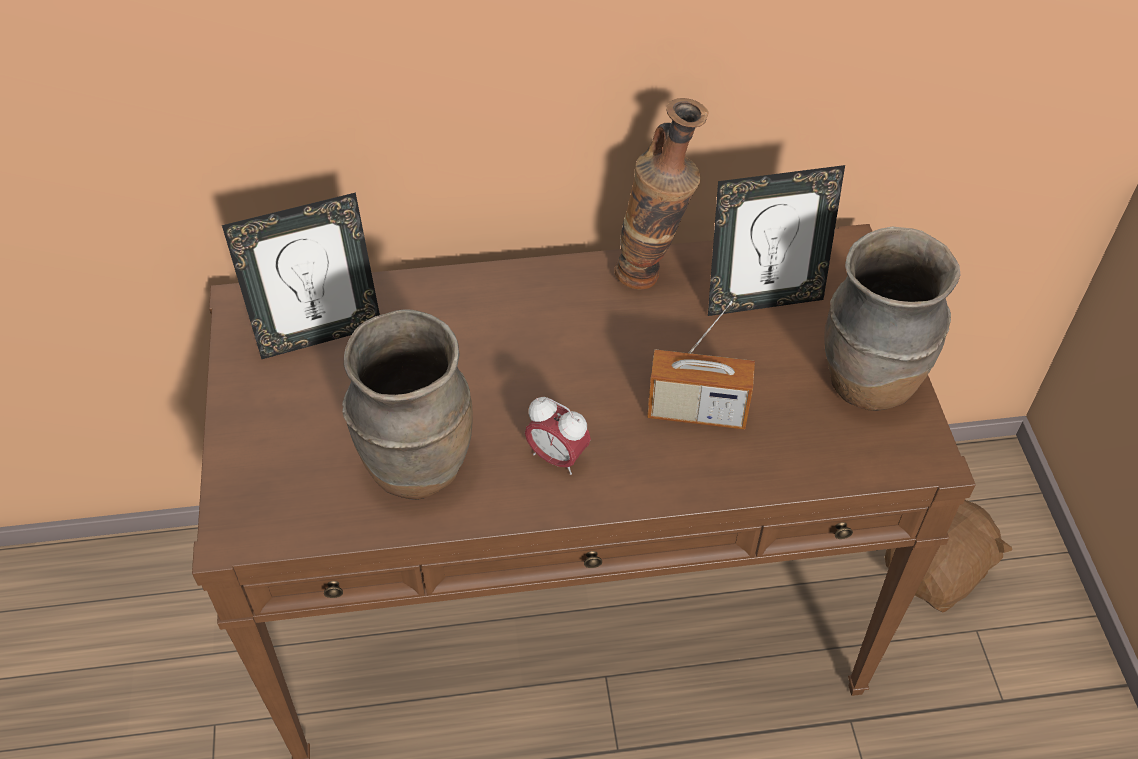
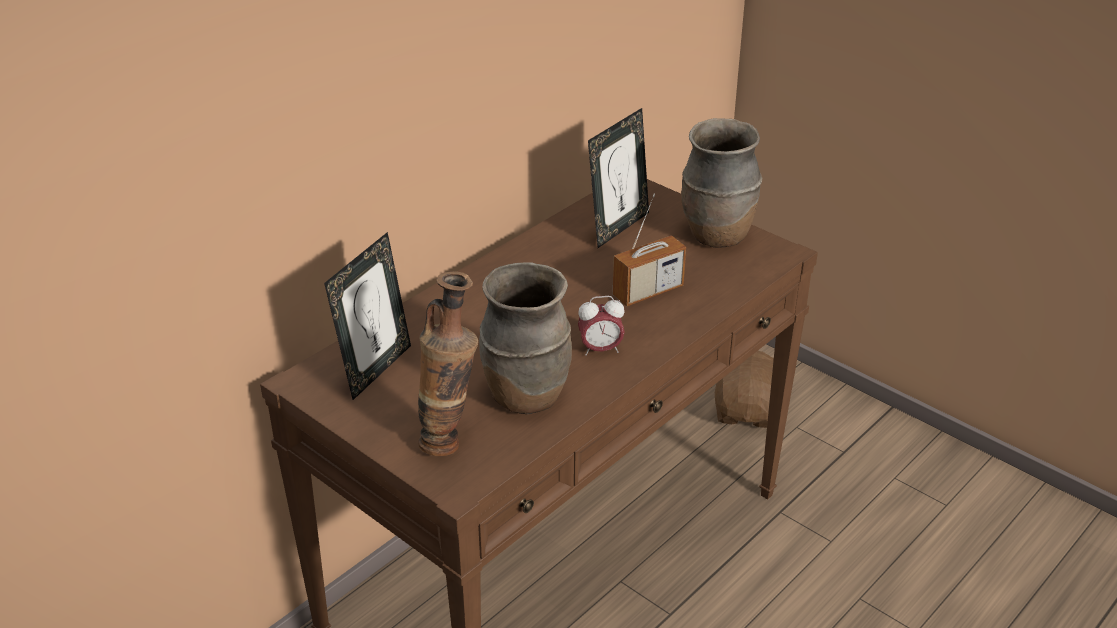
camera: 40 degrees left, 15 degrees down
(652, 276) = (543, 245): vase -> vase (450, 440)

